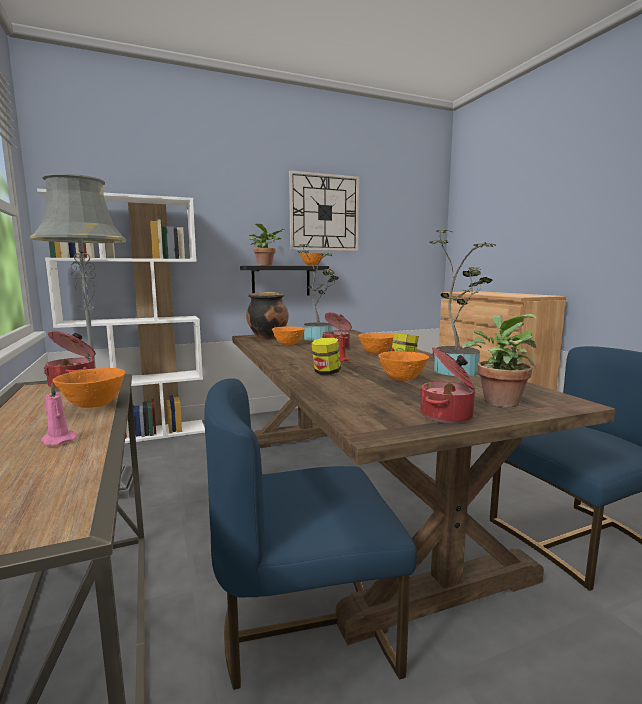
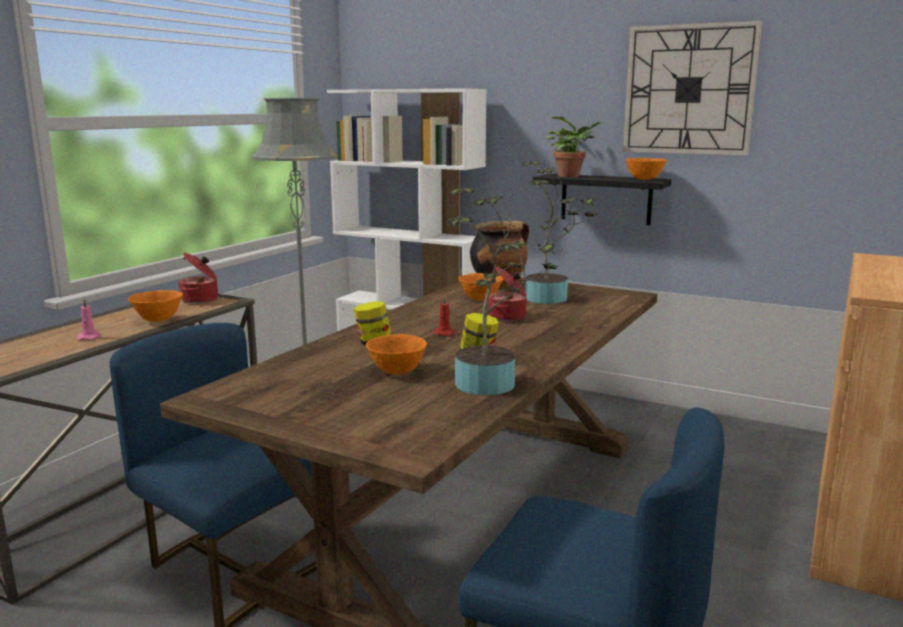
camera: 50 degrees right, 5 degrees up
(376, 353) = (513, 336): orange bowl -> none
(447, 416) = (279, 412): cooking pot -> none
(498, 401) = (367, 422): potted plant -> none

